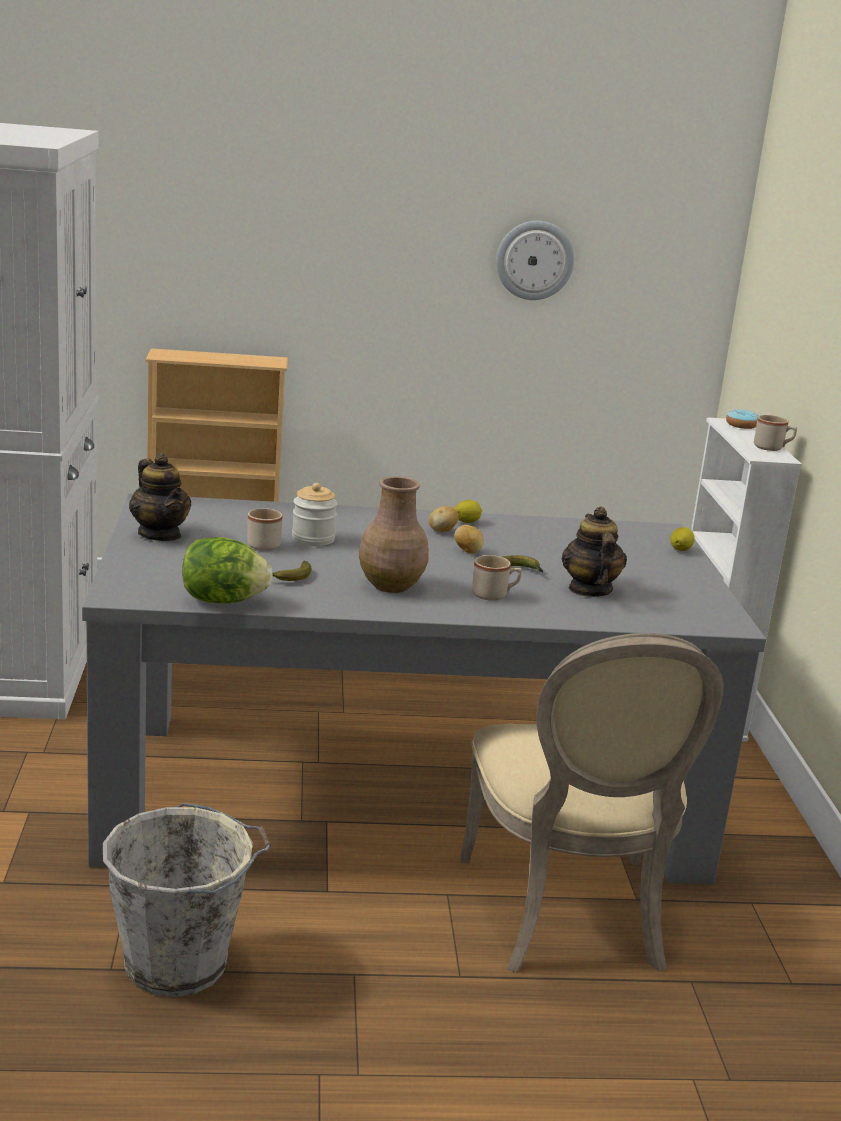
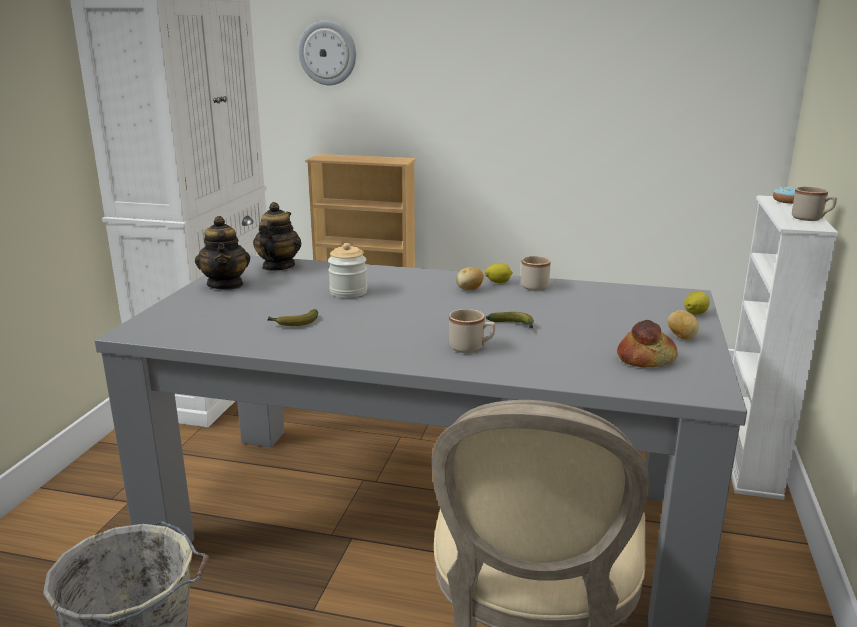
camera: 20 degrees right, 0 degrees up
(223, 600) = (215, 340): lettuce -> none
(262, 543) = (301, 294): beige mug -> beige mug (534, 285)
(392, 586) = (379, 335): brown vase -> none
(468, 551) = (479, 307): potato -> potato (682, 337)
(534, 260) = (612, 69): wall clock -> wall clock (327, 53)
(589, 590) = (573, 347): teapot -> teapot (278, 267)
(661, 598) = (646, 359): none -> bread

